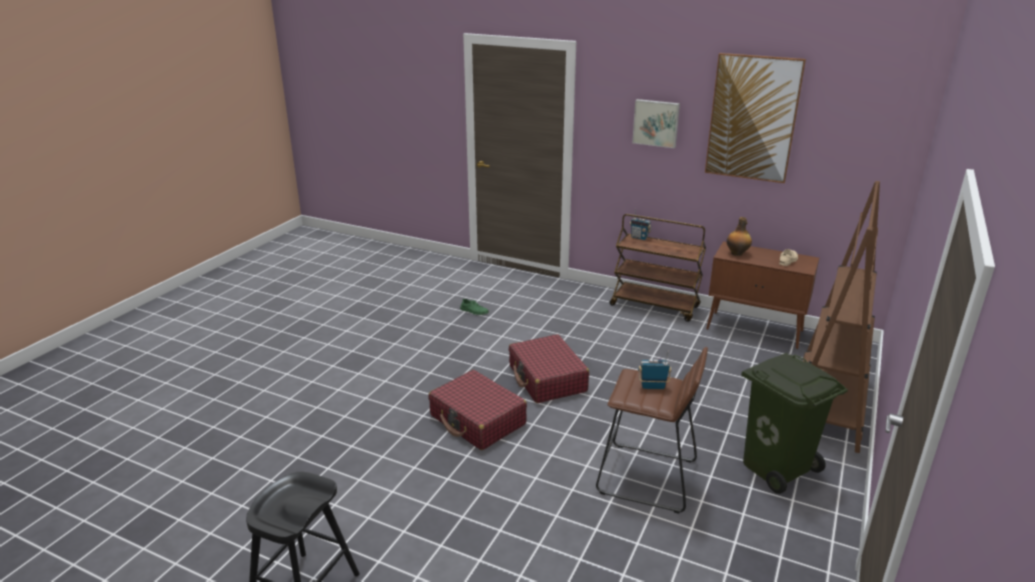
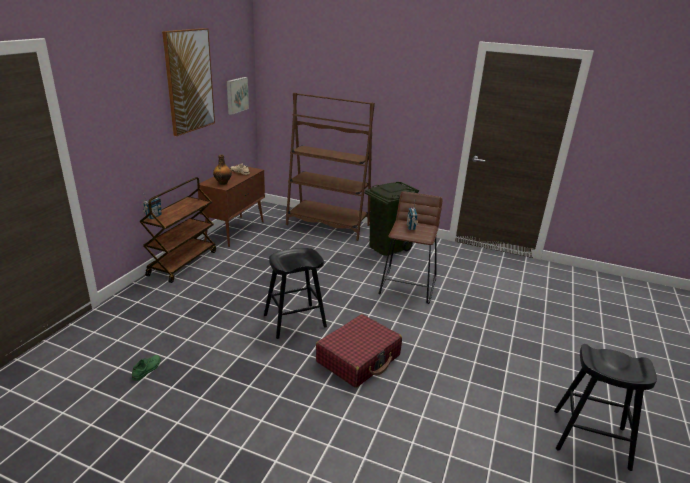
camera: 95 degrees left, 0 degrees up
(547, 379) = (294, 321): red suitcase -> black stool
(656, 123) = (134, 107): picture -> picture (236, 95)

